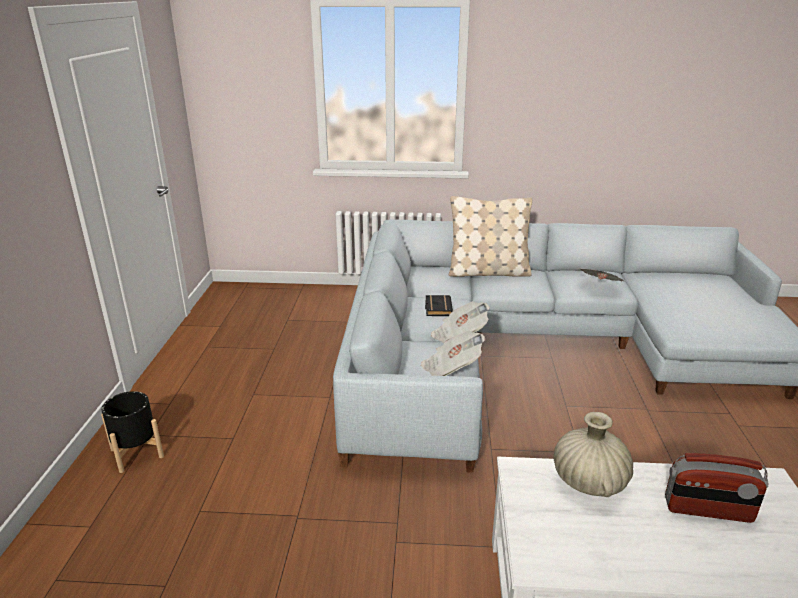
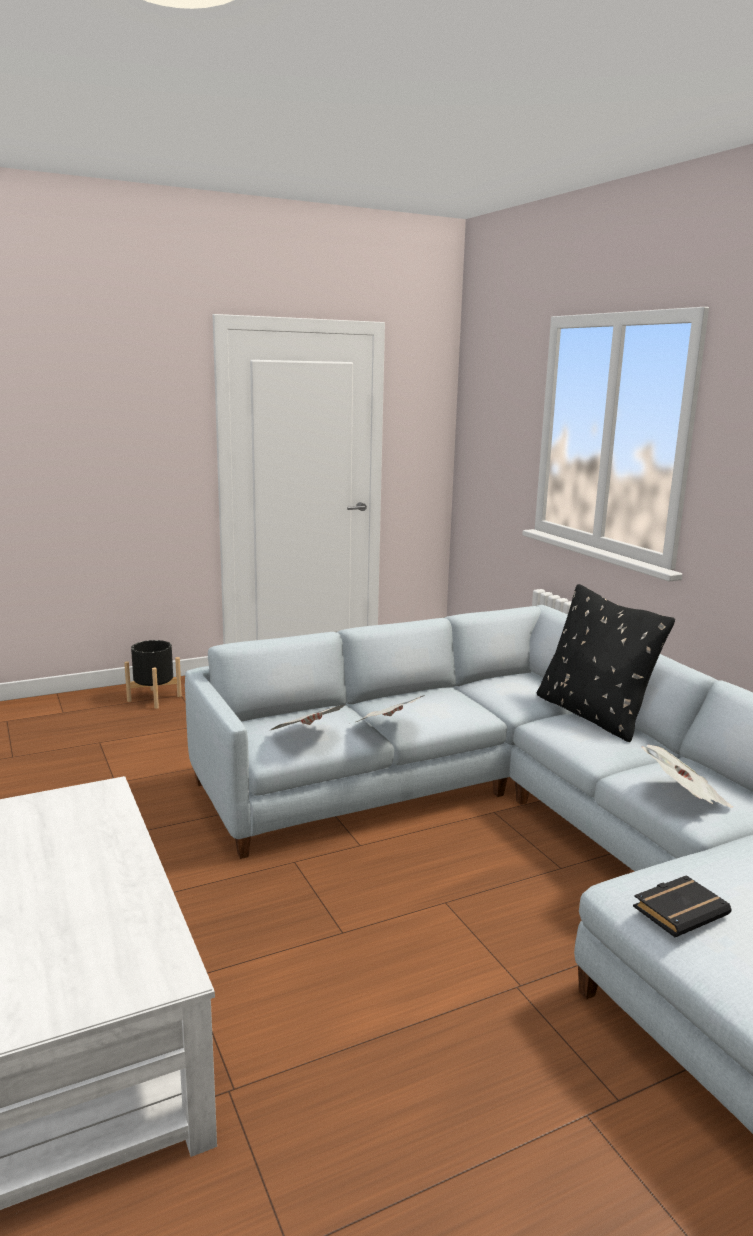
camera: 60 degrees right, 10 degrees down
(437, 308) = (439, 704): black book -> black book (679, 910)
(488, 272) = (592, 715): beige pillow -> black pillow
(588, 482) = (100, 831): beige vase -> none
(708, 510) = (75, 919): radio -> none

